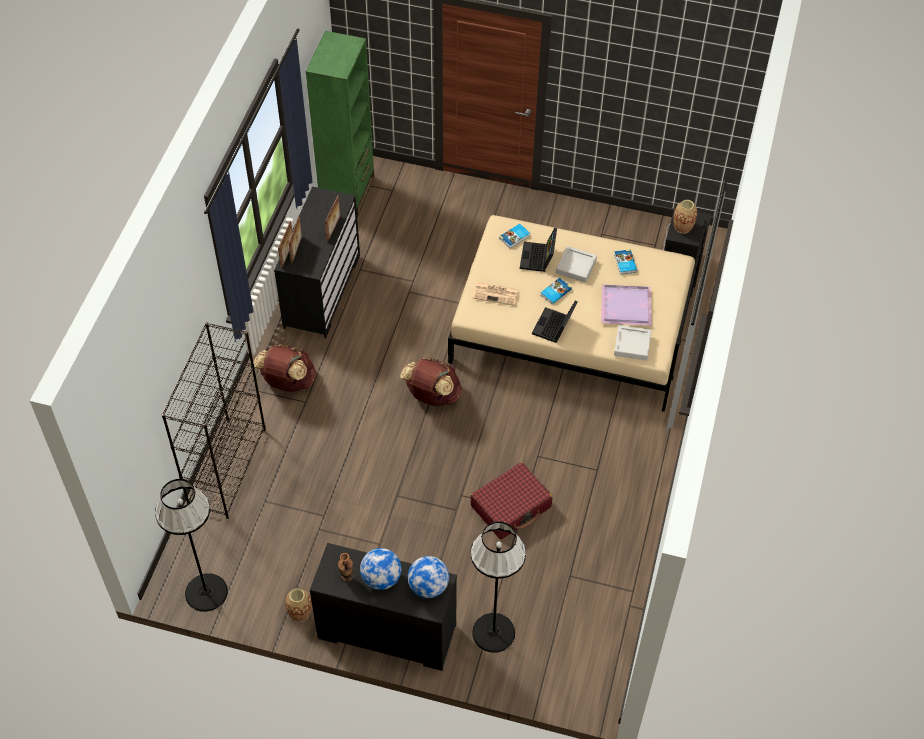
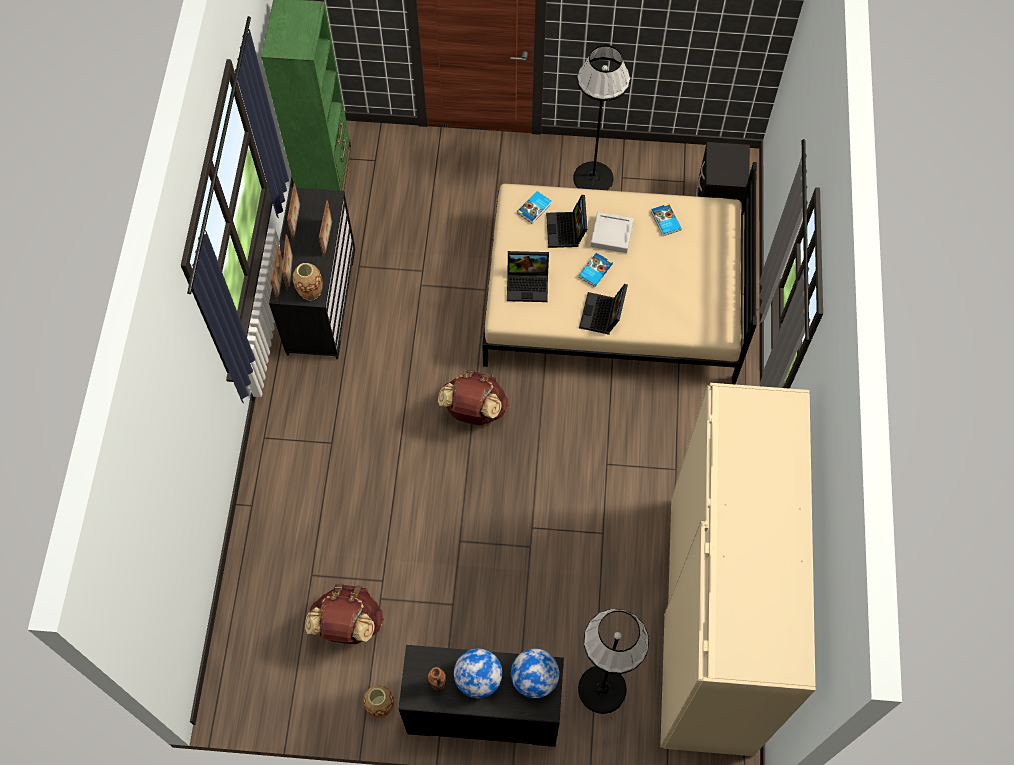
camera: 10 degrees left, 10 degrees up
(206, 592) = (268, 701): black floor lamp -> black floor lamp (593, 178)
(227, 467) = (259, 541): black bookcase -> none
(288, 382) = (306, 422): brown backpack -> brown backpack (348, 625)
(311, 212) = (296, 221): none -> picture frame
(496, 294) = (528, 284): newspaper -> laptop
(511, 506) = (590, 531): red suitcase -> none
(599, 596) = (709, 623): none -> beige wardrobe
(625, 305) = (676, 274): purple tray -> none
(632, 345) = (695, 323): grey tray -> none
(682, 227) = (721, 165): vase -> vase (310, 291)

